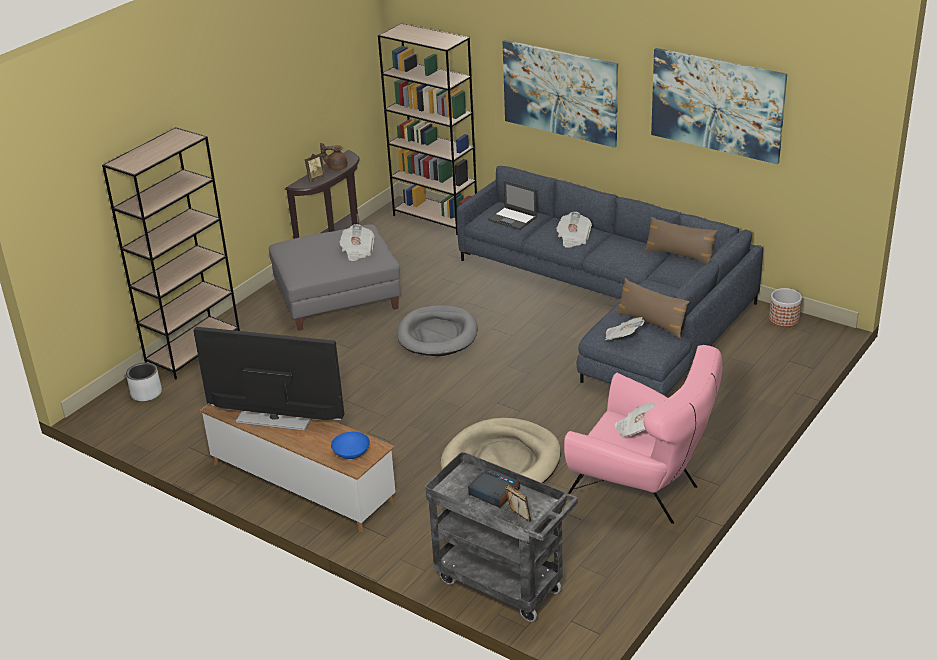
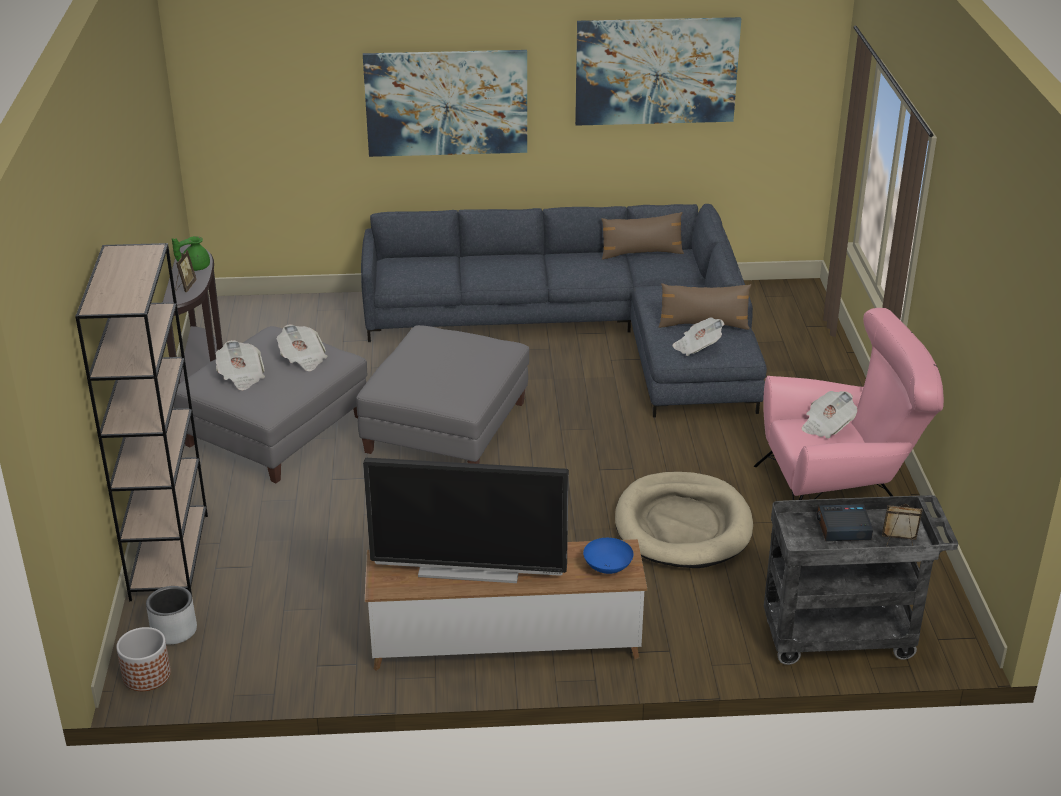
camera: 40 degrees left, 0 degrees up
(274, 419) = (469, 570): television -> television turned 150 degrees counterclockwise
(336, 167) = (194, 267): brown teapot -> green teapot
(436, 218) = (277, 307): beige bookcase -> none
(437, 334) = (445, 426): grey dog bed -> grey ottoman
(513, 219) = (427, 270): laptop -> none
(573, 239) = (517, 270): newspaper -> newspaper (241, 377)
(784, 319) = (754, 290): planter -> planter (147, 675)

